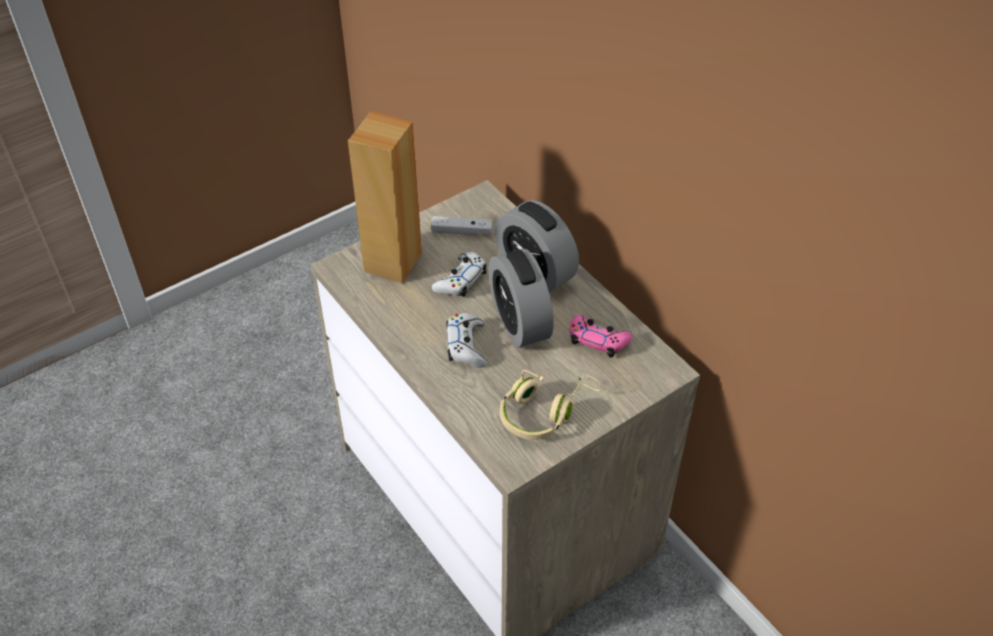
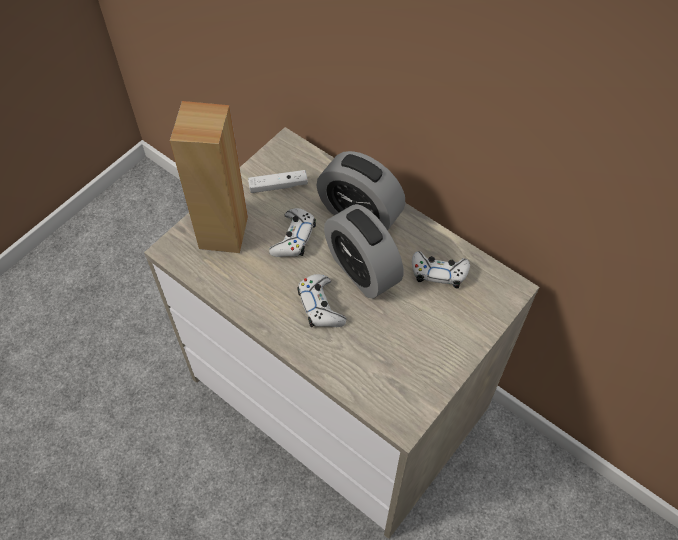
camera: 15 degrees left, 10 degrees up
(544, 411) = (414, 358): beige headphones -> none
(598, 340) = (439, 272): pink game controller -> white game controller

